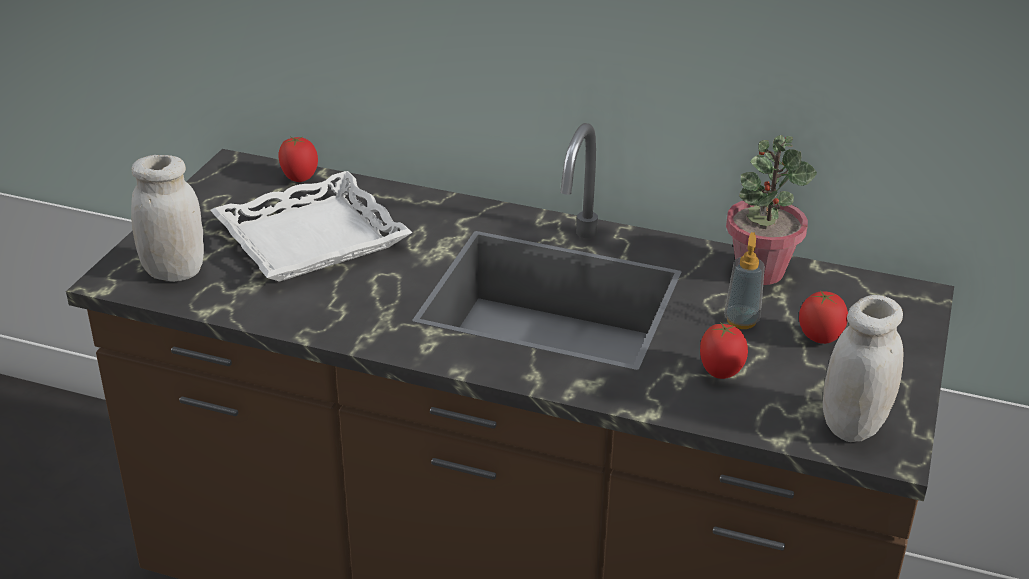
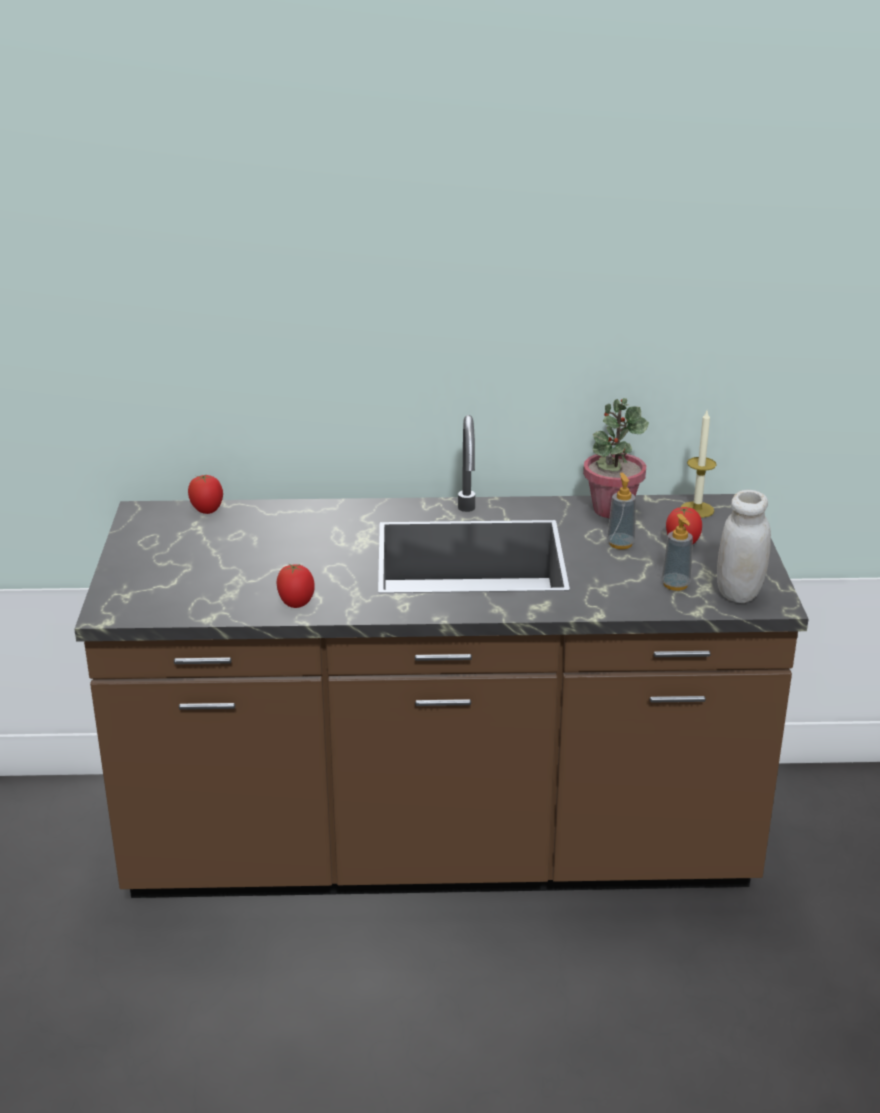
camera: 20 degrees left, 5 degrees down
(174, 271) = (157, 597): white jar -> none
(311, 237) = (251, 551): white tray -> none
(720, 373) = (628, 580): tomato -> tomato (296, 604)
(776, 394) = (675, 584): none -> soap dispenser
(869, 294) = (697, 509): none -> candle

